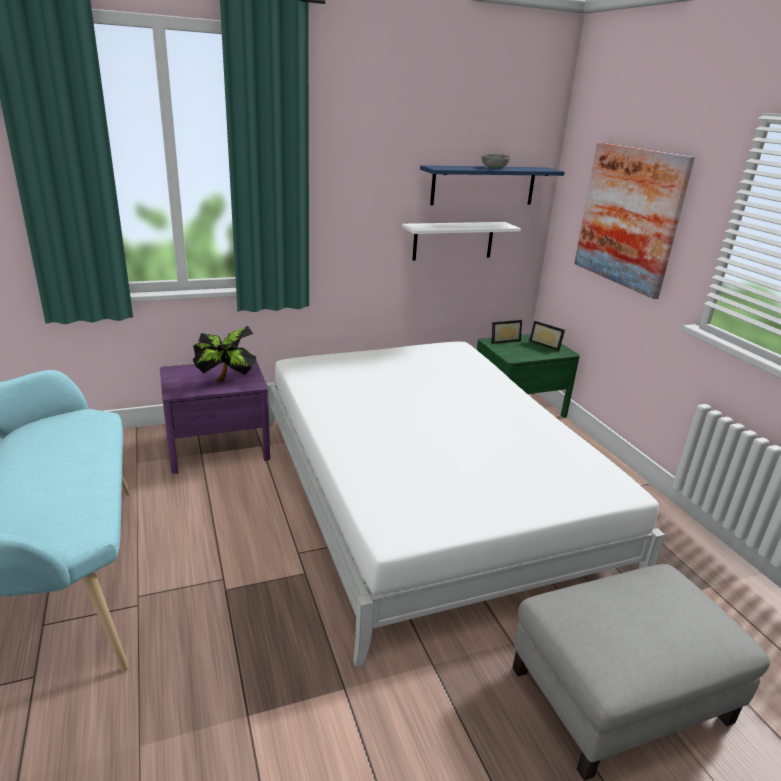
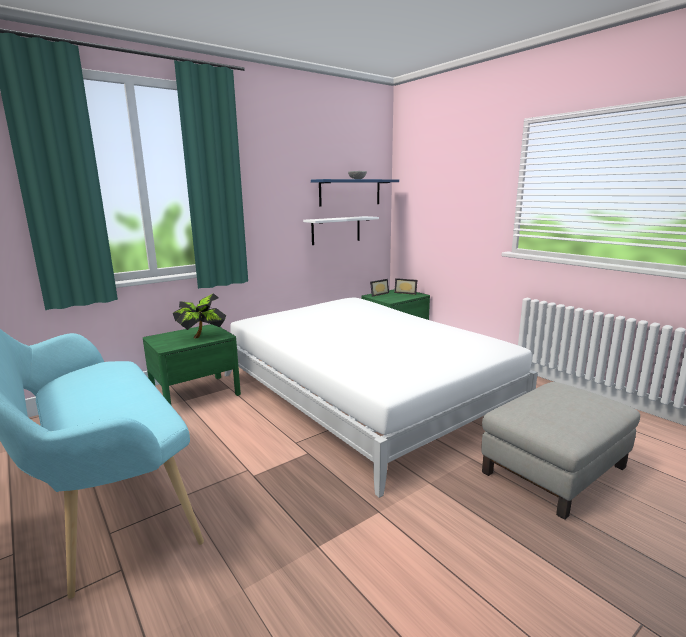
camera: 15 degrees left, 10 degrees down
(218, 447) = (195, 394): purple nightstand -> green nightstand
(629, 217) = (449, 198): picture -> none

